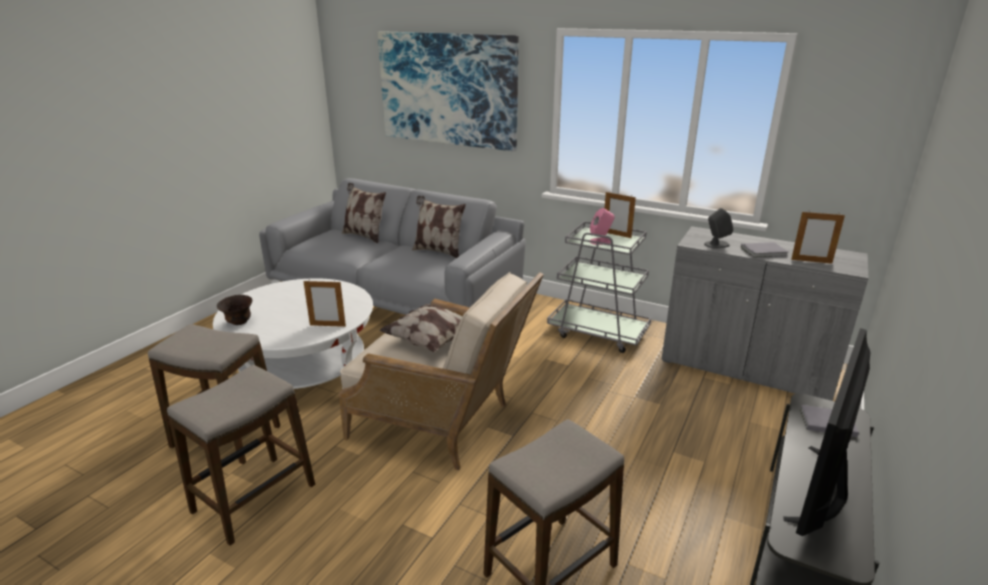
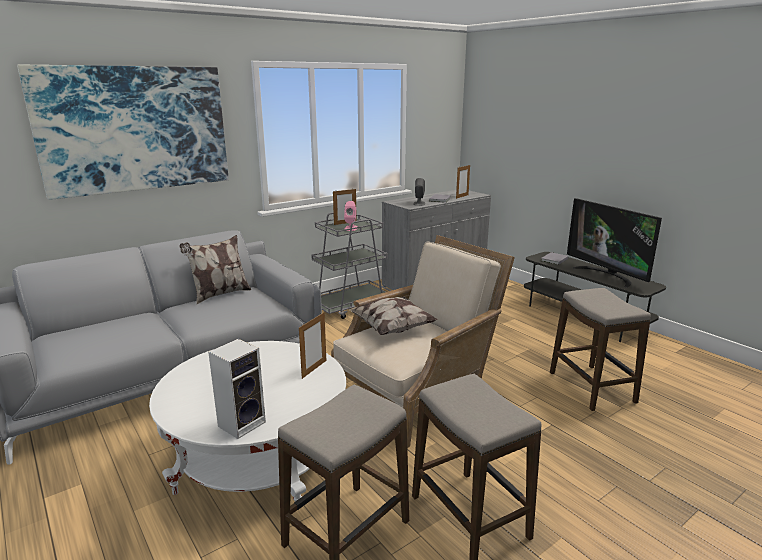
camera: 65 degrees left, 5 degrees down
(239, 322) = (242, 423): brown bowl -> speaker
(364, 236) = (110, 320): pillow -> none

